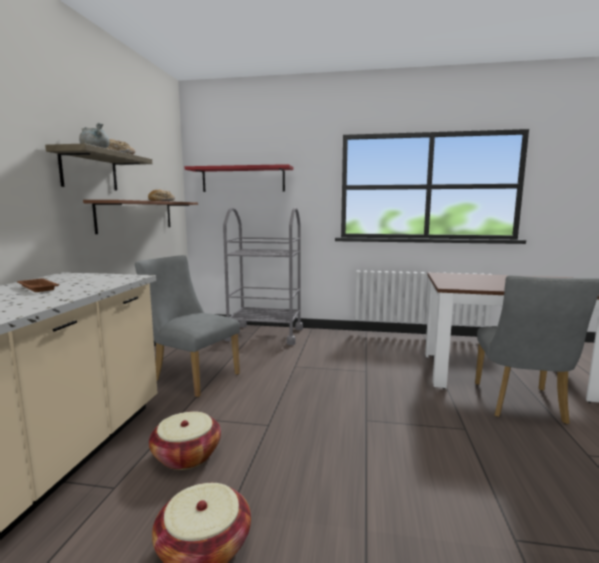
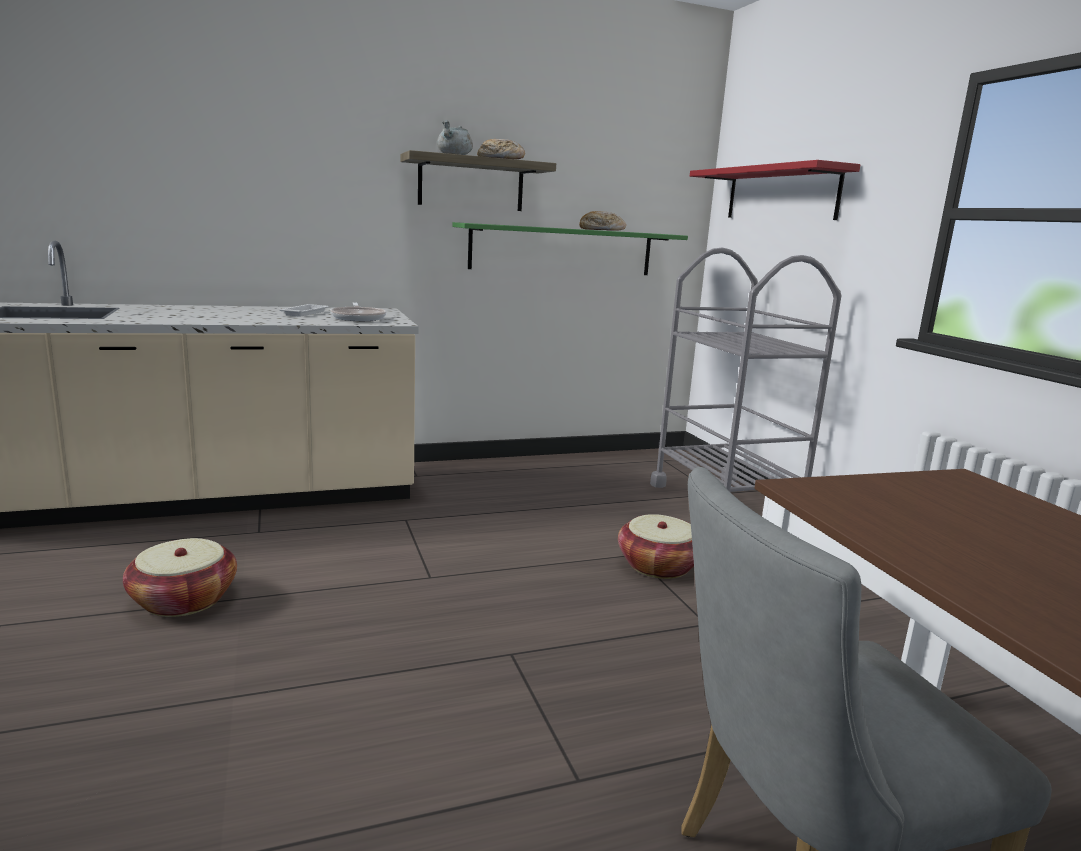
camera: 60 degrees right, 5 degrees up
(37, 288) = (305, 313): brown tray -> white tray
(95, 280) = (358, 318): none -> frying pan
(137, 215) = (562, 250): brown shelf -> green shelf
(187, 455) = (330, 548): basket -> basket (658, 566)
(191, 376) = (510, 497): grey chair -> none

